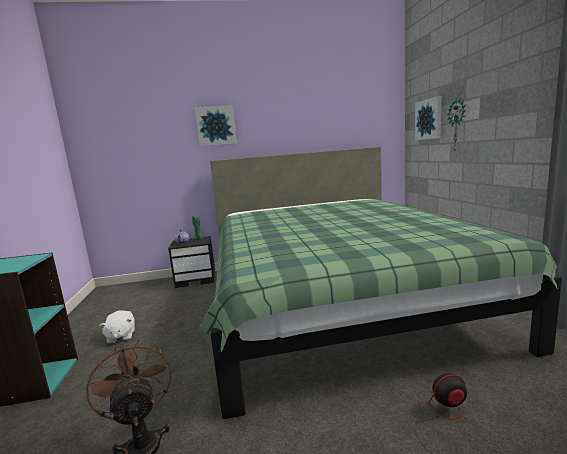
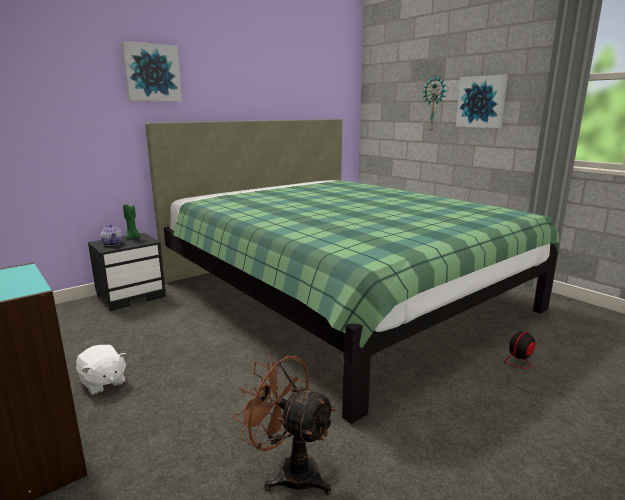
camera: 30 degrees left, 5 degrees up
(429, 119) = (397, 94): picture -> picture (481, 102)

